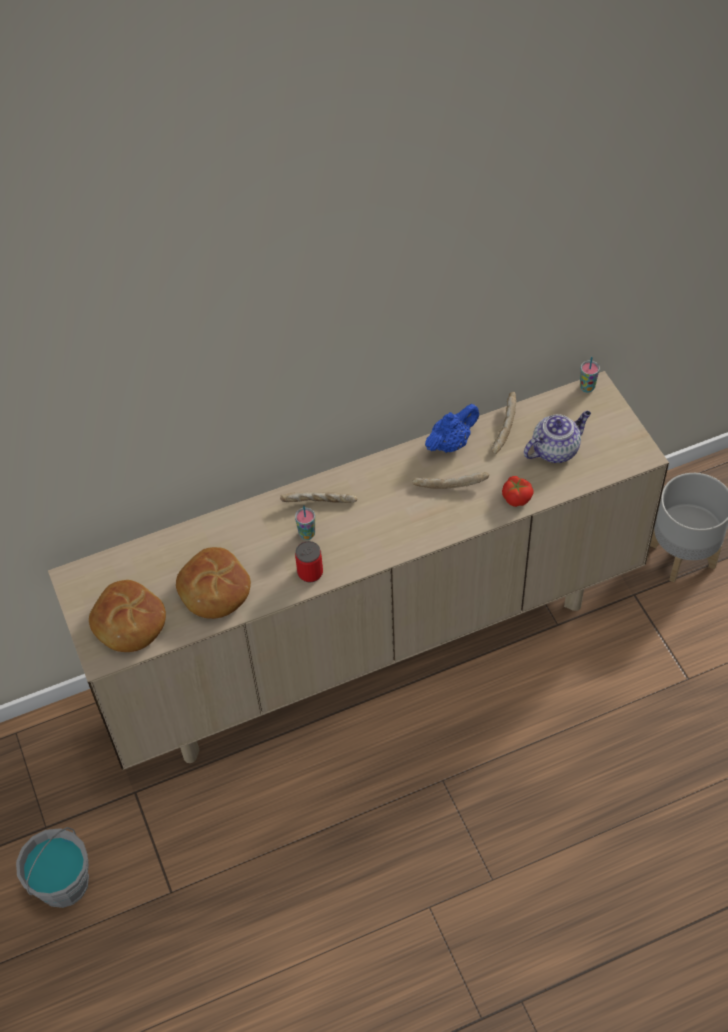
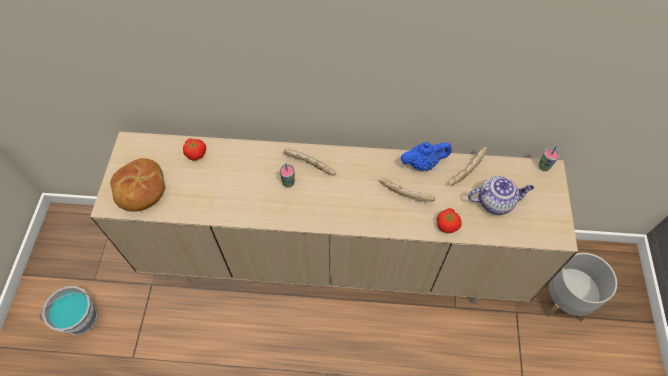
camera: 25 degrees right, 5 degrees up
(168, 551) = (196, 153): none -> tomato
(214, 590) = (206, 193): bread -> none
(310, 572) = (273, 211): can -> none

